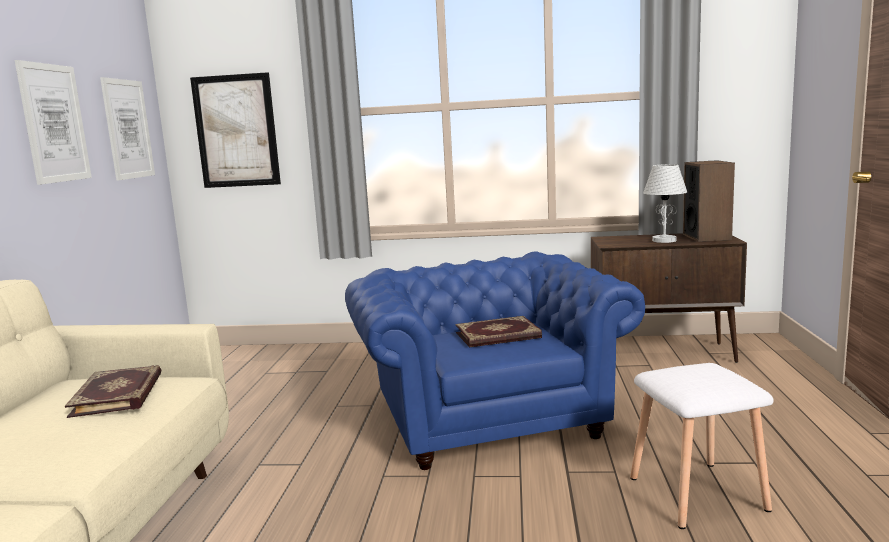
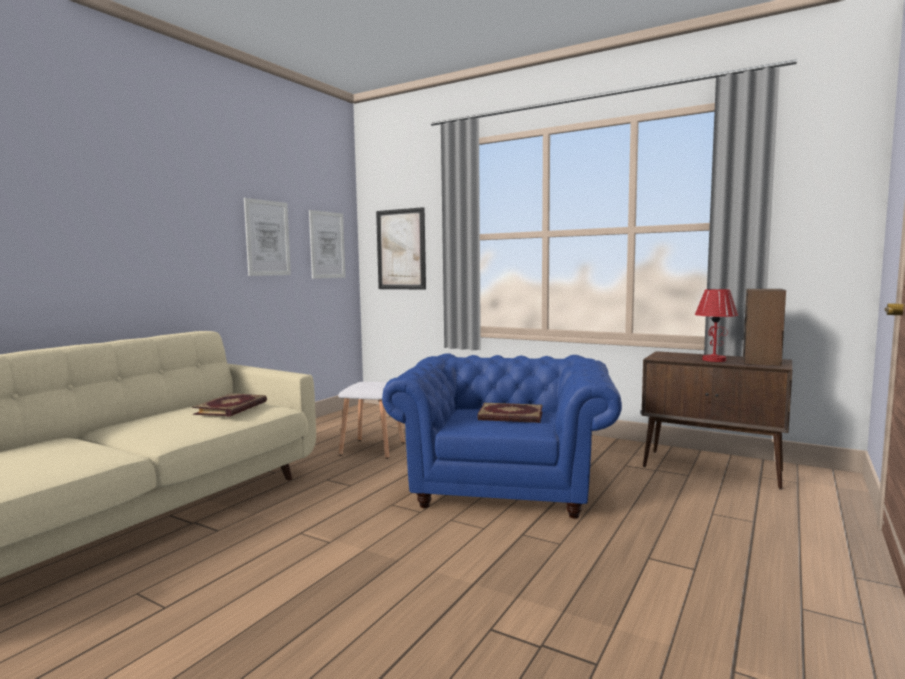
camera: 25 degrees right, 5 degrees down
(664, 240) = (714, 360): white table lamp -> red table lamp
(695, 493) = (609, 576): white stool -> white stool (372, 448)

